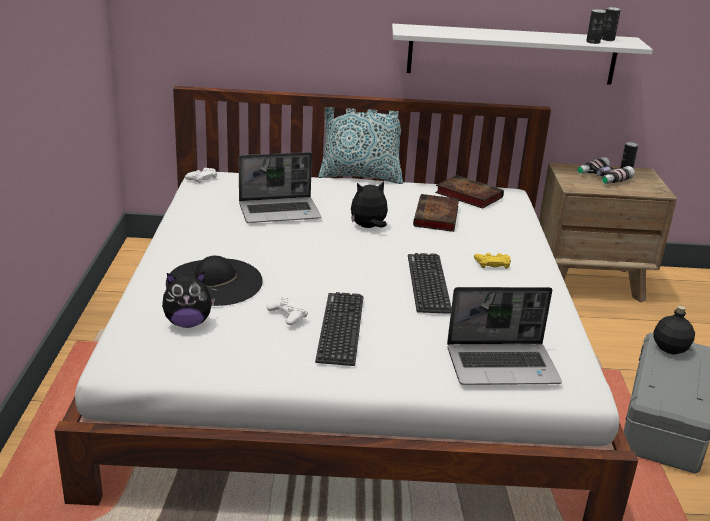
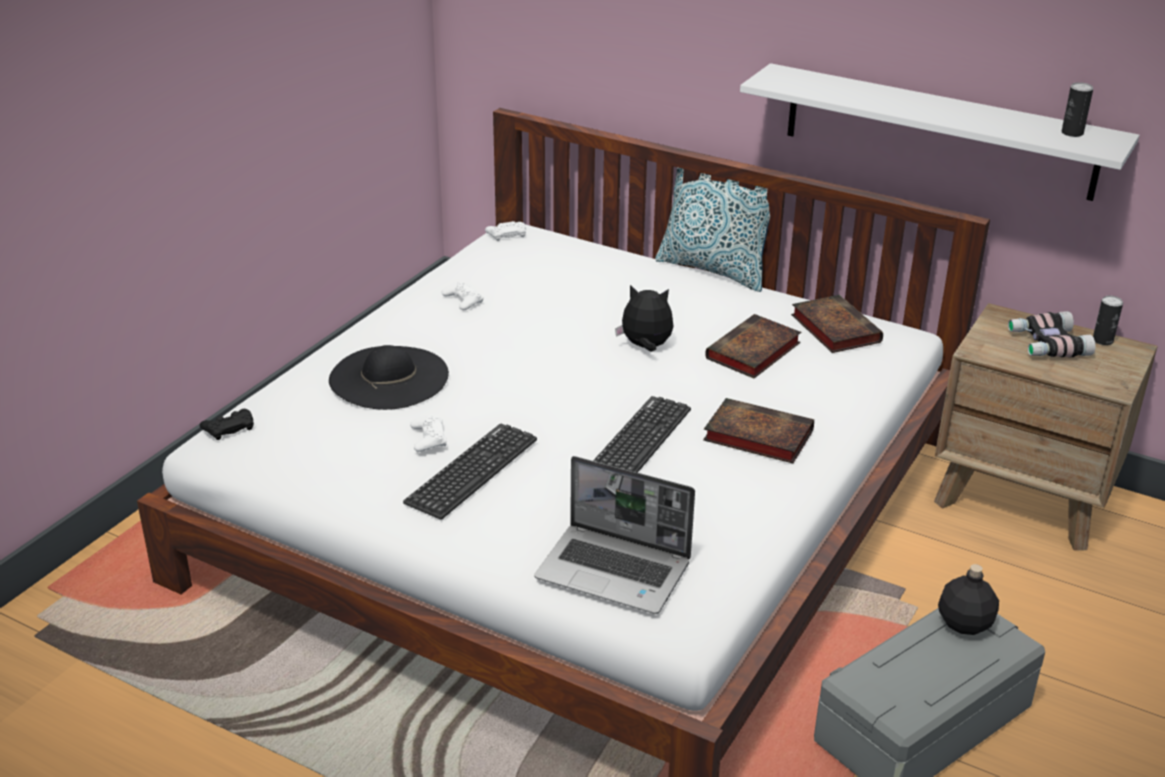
camera: 30 degrees right, 5 degrees up
(119, 346) = (229, 428): none -> black game controller
(188, 323) = (316, 420): plush toy -> none
(214, 223) = (463, 300): none -> white game controller
(280, 211) = (556, 301): laptop -> none
(492, 263) = (755, 436): yellow game controller -> book
(593, 42) = (1036, 135): can -> none

